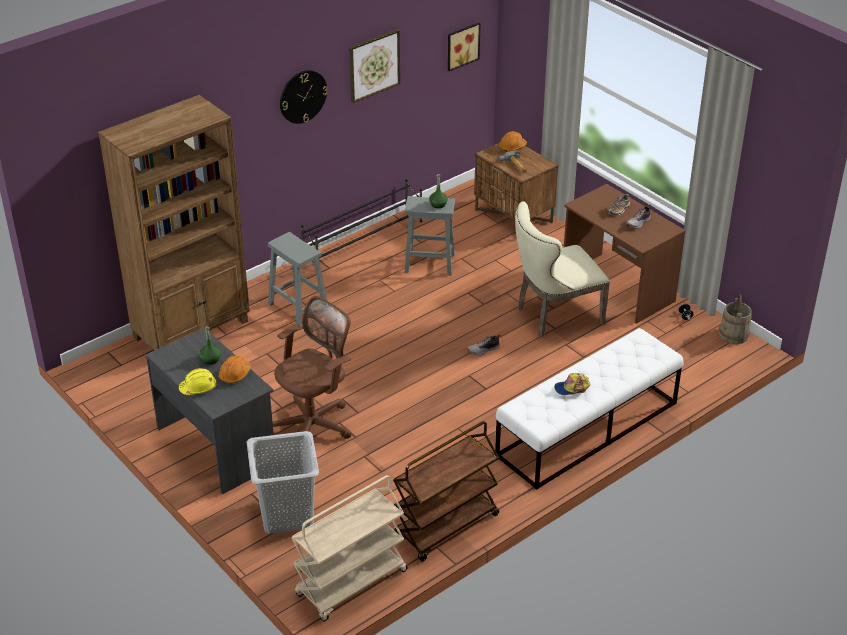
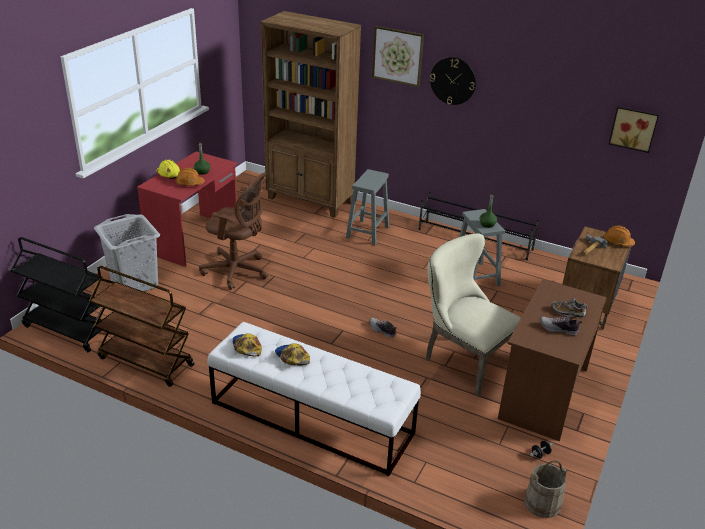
camera: 65 degrees right, 5 degrees down
(217, 446) = (194, 239): grey desk -> red desk
(351, 584) = (67, 330): beige cart -> black cart
(374, 65) = (528, 92): picture -> picture (397, 56)
(543, 412) = (246, 347): none -> cap

